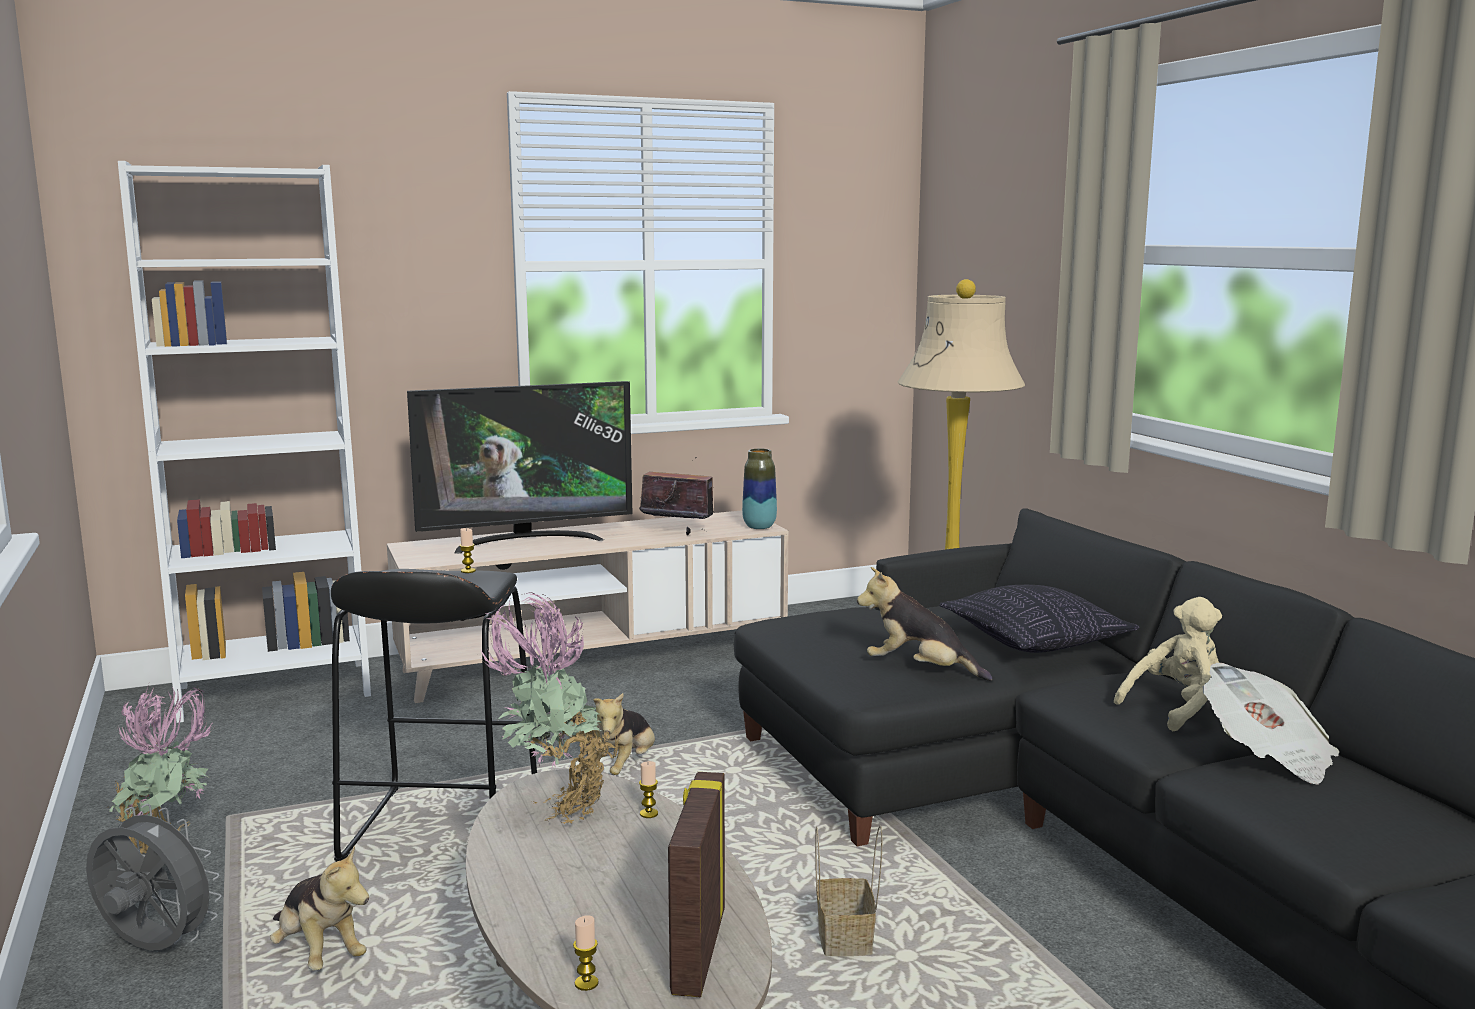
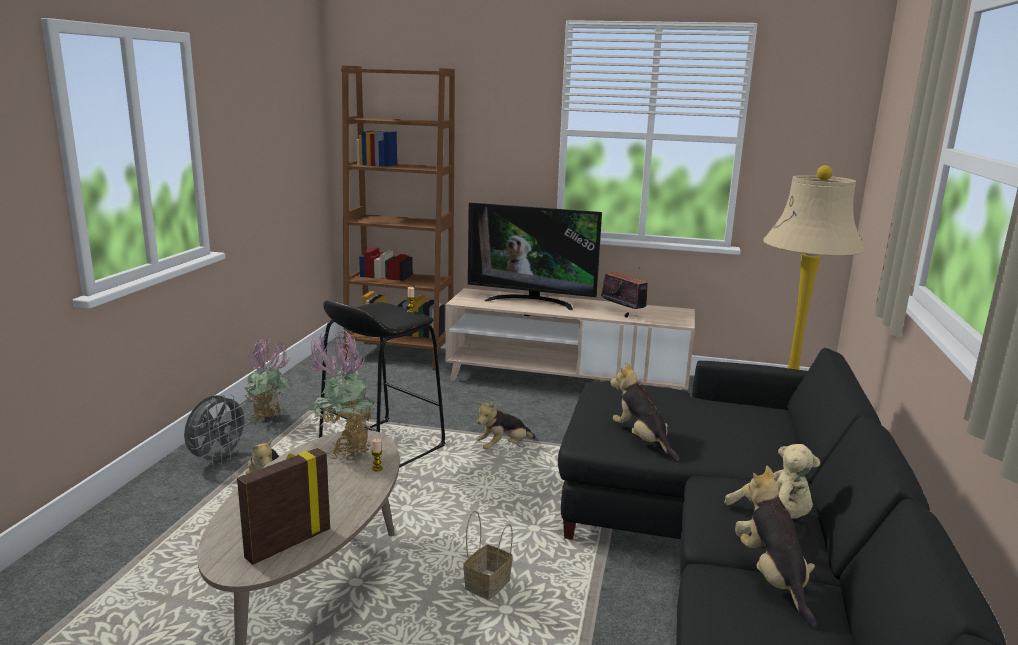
camera: 35 degrees right, 5 degrees up
(154, 949) = (218, 459): grey fan -> grey fan turned 60 degrees clockwise
(274, 690) = (399, 355): white bookcase -> brown bookcase
(586, 983) = (226, 536): candle -> none
(759, 527) = (679, 321): vase -> none
(1036, 641) = (750, 445): pillow -> none
(1267, 755) = (774, 579): newspaper -> plush toy

